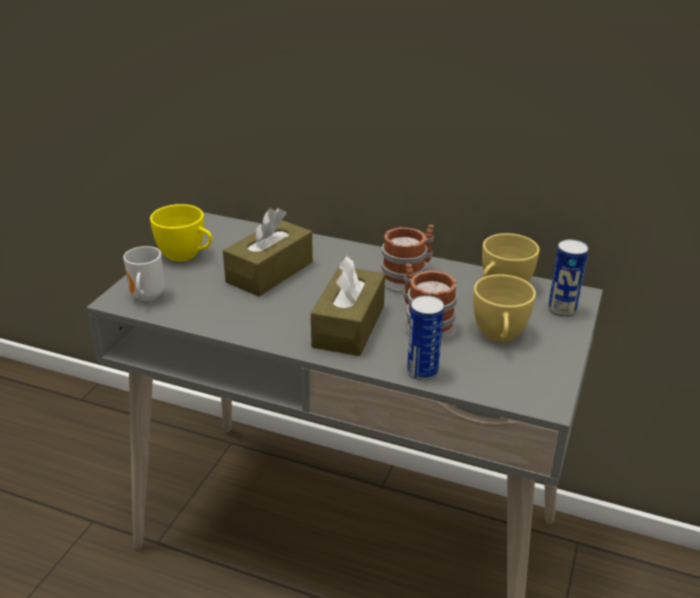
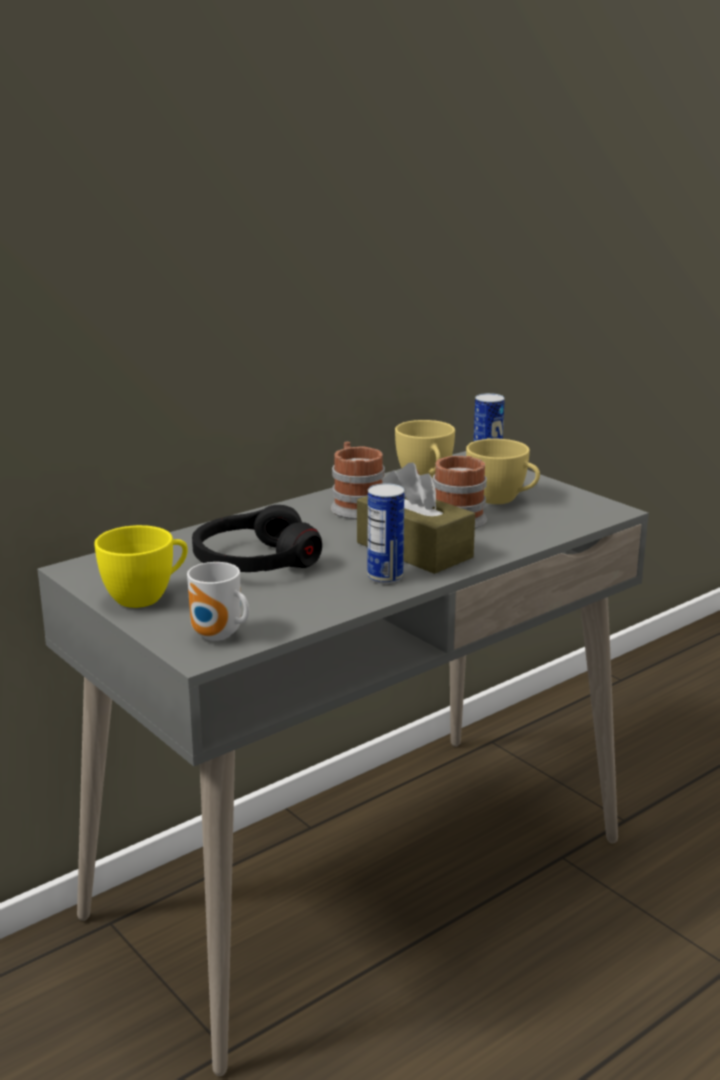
camera: 60 degrees left, 10 degrees down
(270, 272) = (254, 561): brown tissue box -> black headphones
(422, 372) = (526, 540): can -> can (385, 577)

